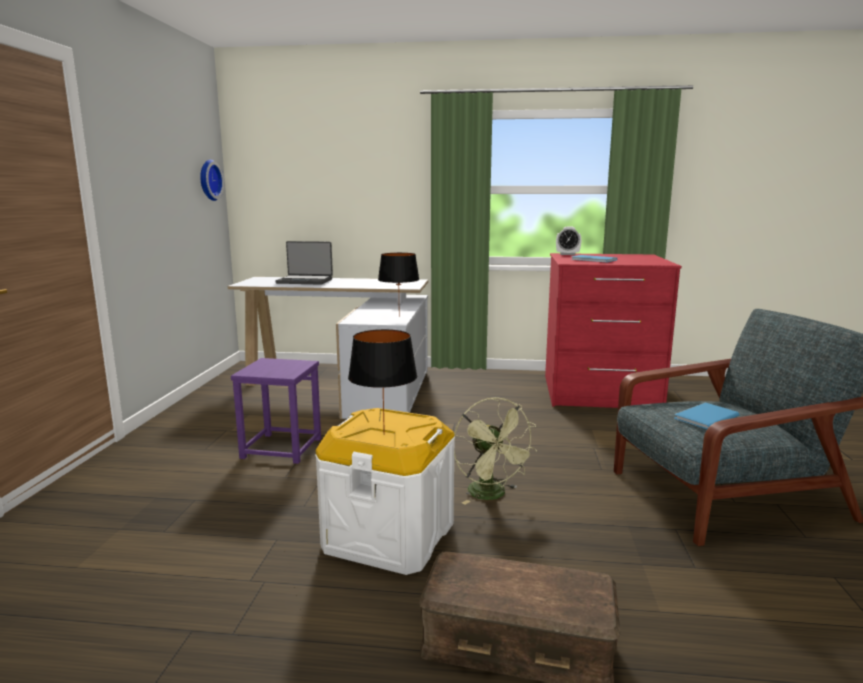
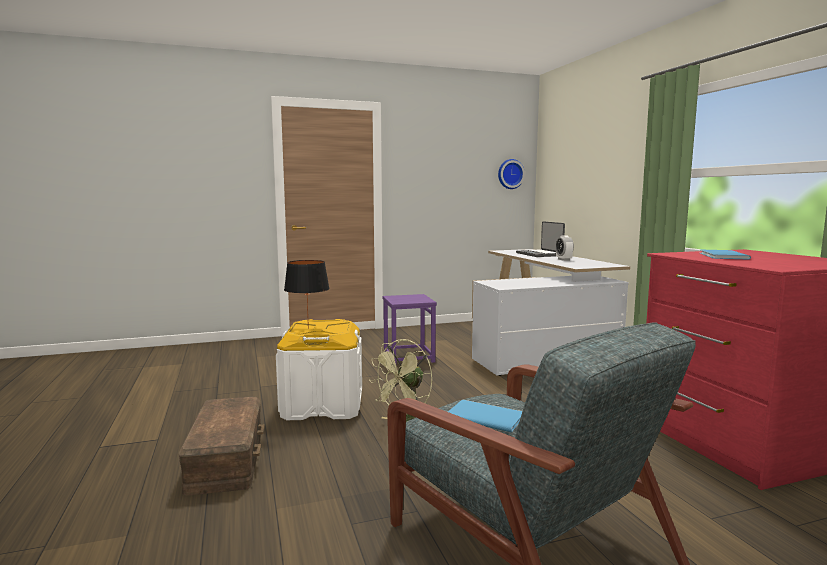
camera: 65 degrees right, 5 degrees down
(399, 316) = (524, 286): black table lamp -> none
(567, 254) = (747, 251): alarm clock -> alarm clock (563, 259)

